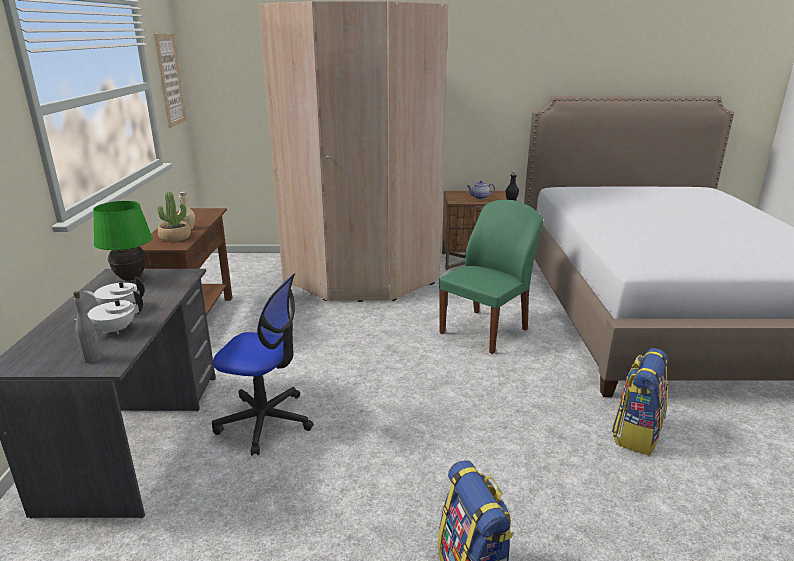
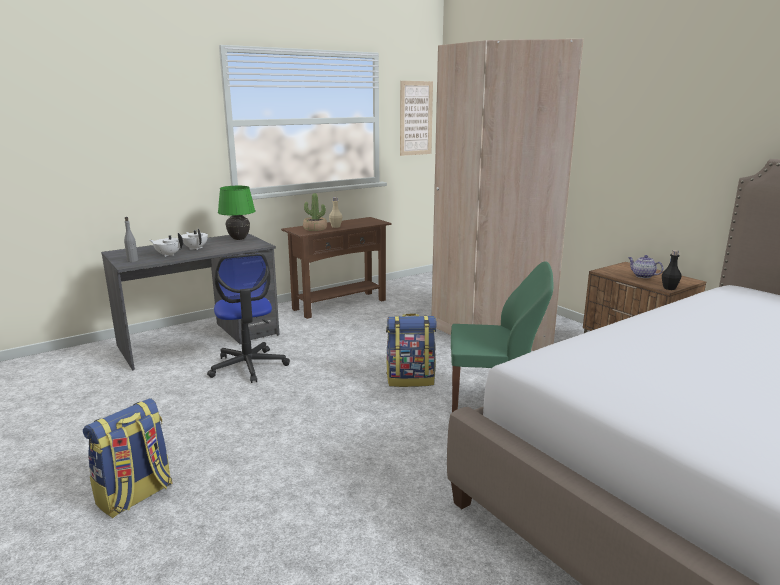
camera: 55 degrees right, 5 degrees down
(636, 434) = (405, 542): backpack -> backpack (410, 379)

